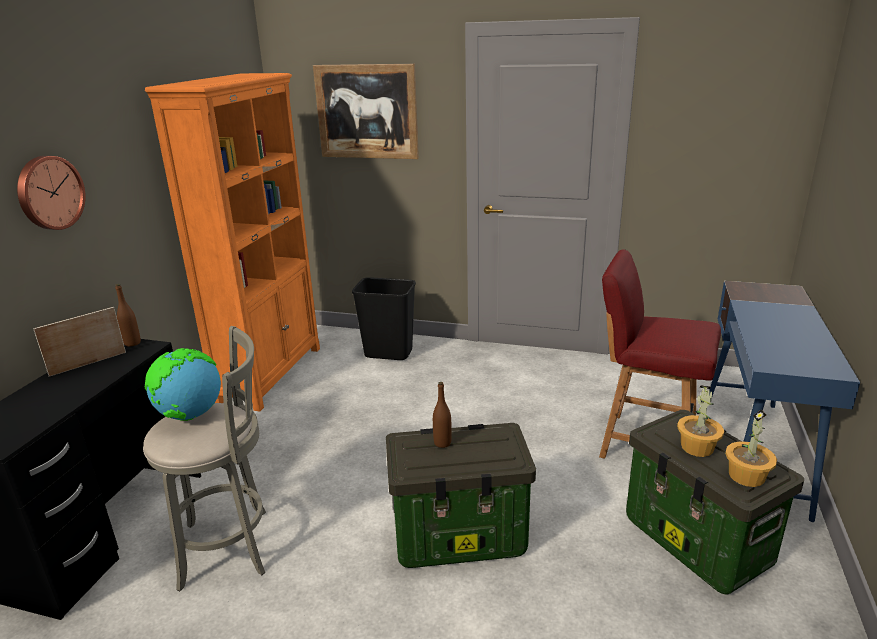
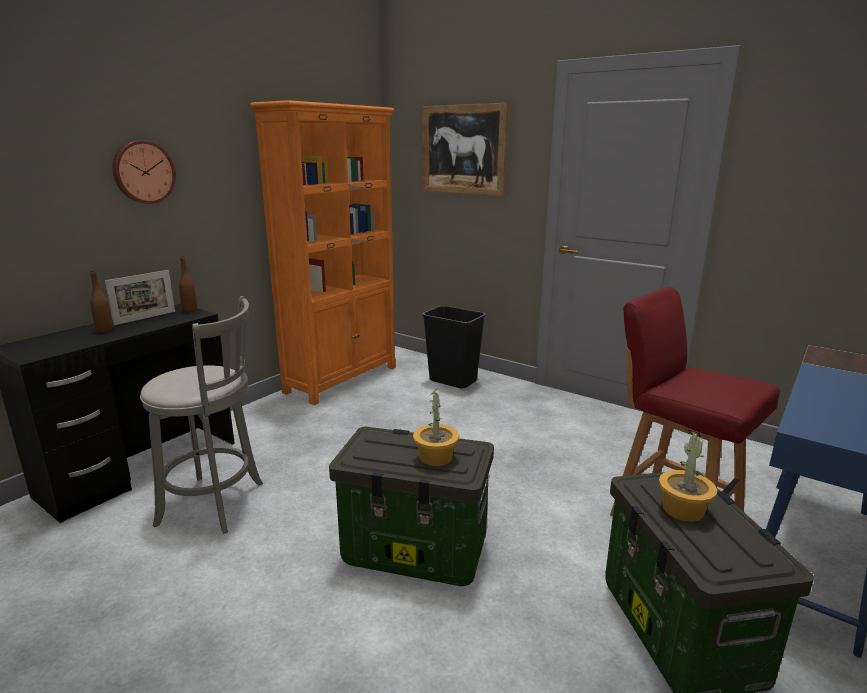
camera: 20 degrees right, 5 degrees down
(88, 364) = (145, 318): picture frame -> picture frame turned 150 degrees clockwise
(190, 415) = (193, 370): globe -> none
(442, 443) = (403, 443): brown bottle -> brown bottle (105, 330)
(747, 476) = (729, 554): potted plant -> potted plant (436, 457)

